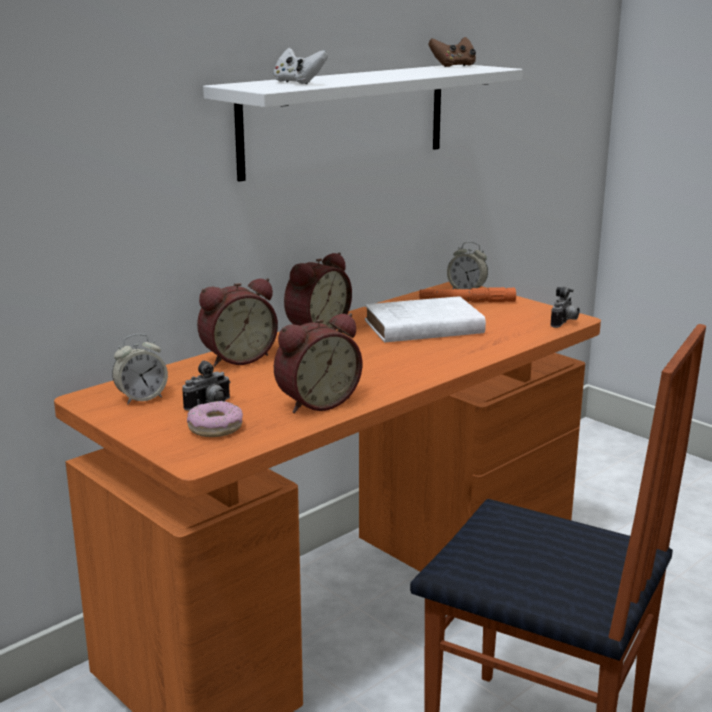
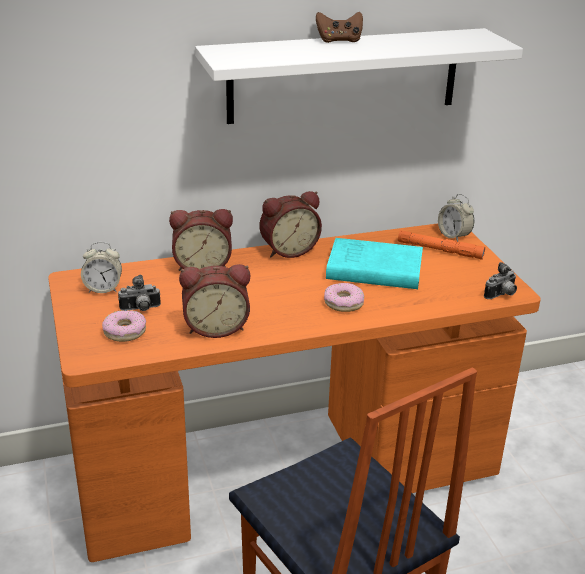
camera: 25 degrees right, 10 degrees up
(298, 83) = (271, 53): white game controller -> none
(420, 327) = (371, 269): white book -> turquoise book
(425, 357) = (343, 303): none -> donut
(453, 66) = (465, 34): brown game controller -> brown game controller (339, 40)

